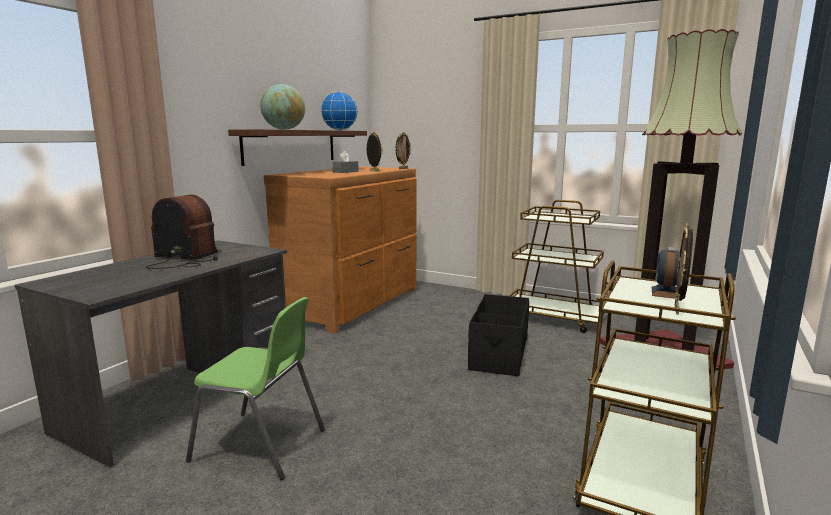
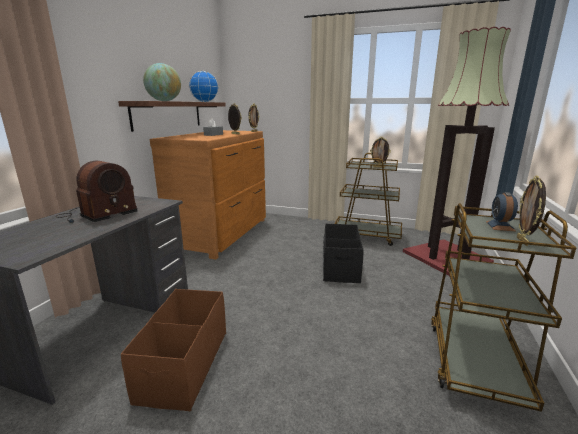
camera: 10 degrees left, 5 degrees up
(184, 259) = (97, 214): radio -> radio turned 120 degrees clockwise
(261, 445) = (184, 365): green chair -> brown storage box
(567, 219) = (378, 167): none -> picture frame

